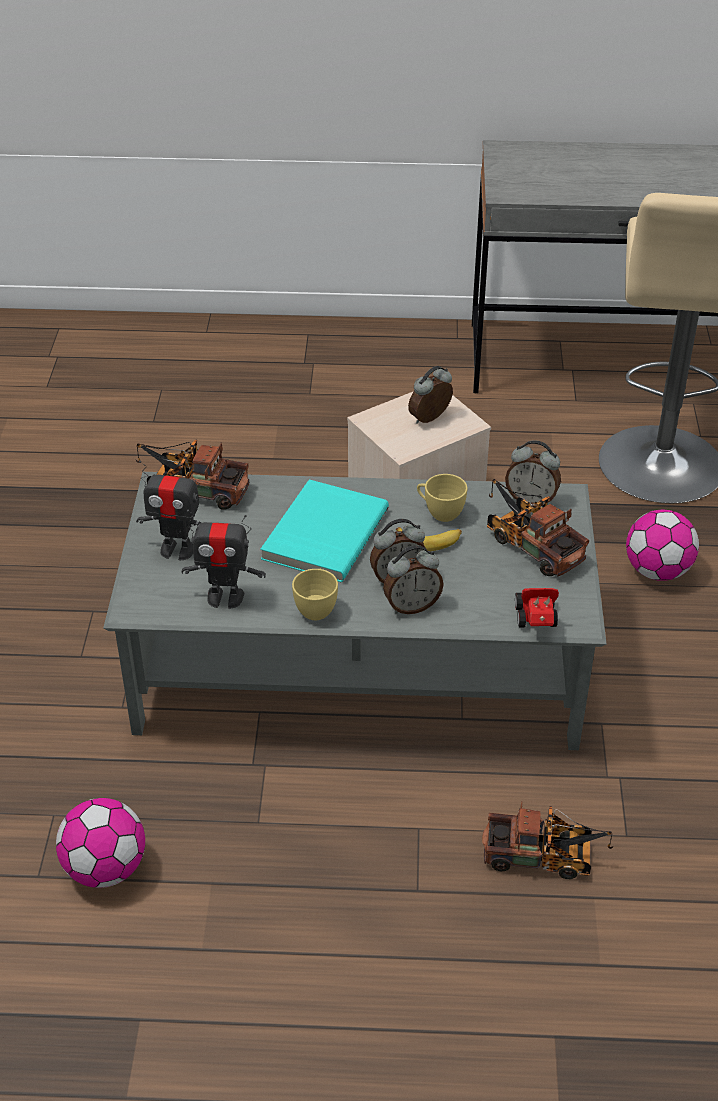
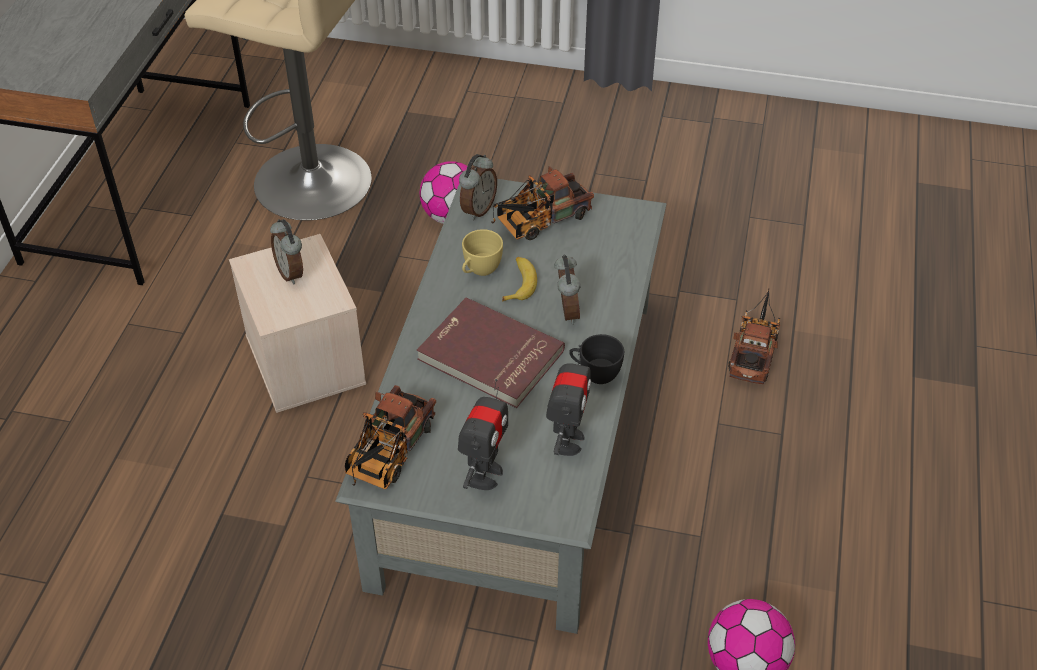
camera: 80 degrees left, 5 degrees up
(316, 607) = (595, 374): yellow cup -> black cup
(323, 534) = (489, 357): turquoise book -> red book
(411, 606) = (604, 308): alarm clock -> none
(536, 622) = (638, 235): toy car -> none

